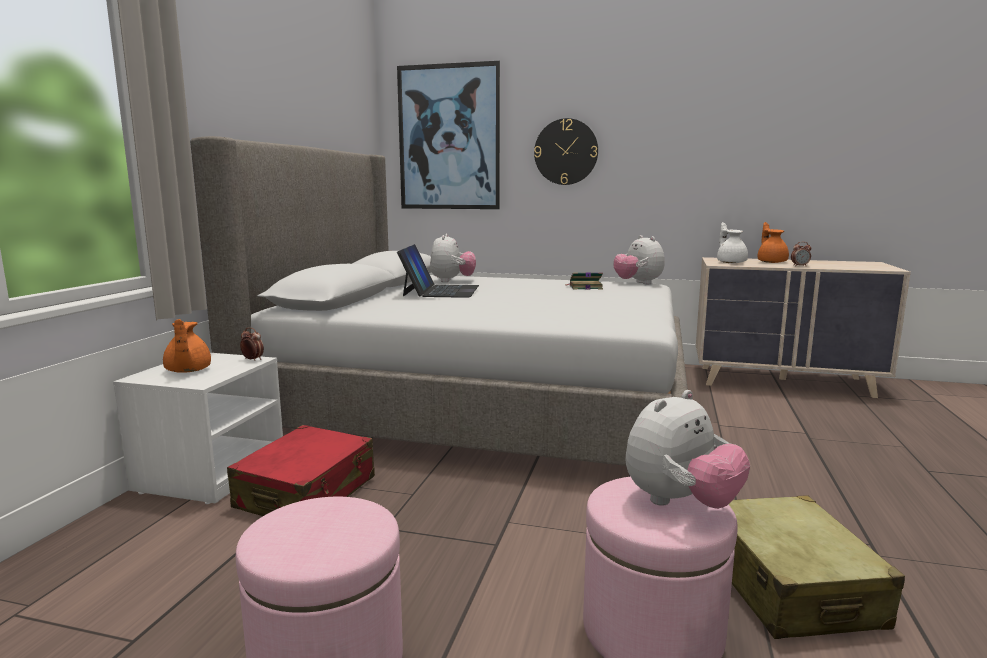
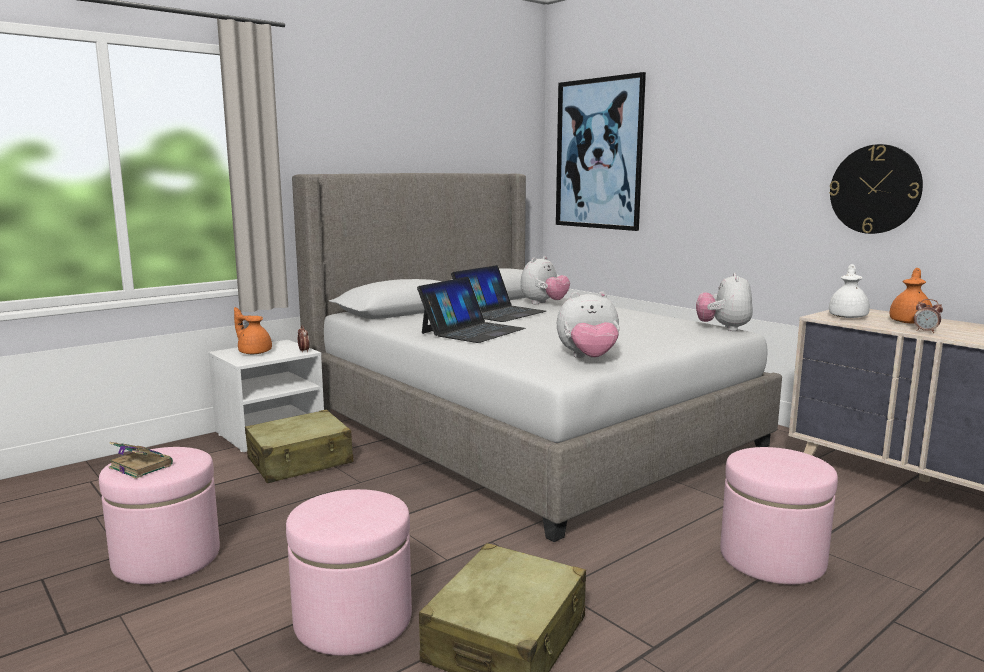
camera: 35 degrees right, 0 degrees up
(187, 371) = (254, 352): orange teapot -> orange teapot turned 105 degrees clockwise
(307, 493) = (300, 461): red suitcase -> beige suitcase
(467, 307) = (472, 331): none -> laptop
(566, 152) = (703, 170): wall clock -> wall clock (875, 189)
(584, 287) = (645, 326): book -> book (140, 466)
(680, 503) = (357, 514): plush toy -> plush toy (588, 359)
(808, 453) = (772, 558): none -> pink ottoman

